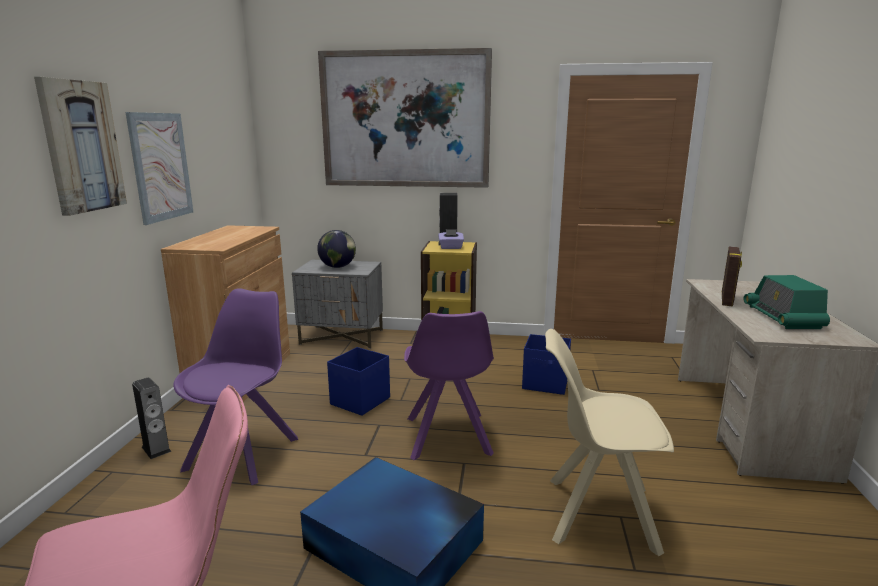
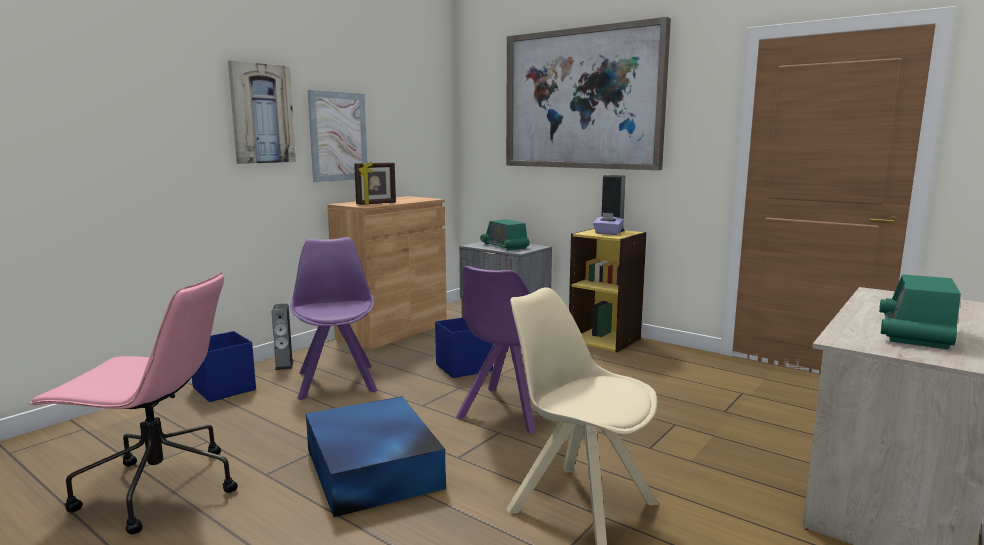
camera: 30 degrees right, 5 degrees down
(244, 452) = (337, 381): purple chair -> purple chair turned 60 degrees counterclockwise
(338, 267) = (504, 246): globe -> radio
(546, 383) = (667, 393): blue storage box -> blue storage box (224, 389)
(727, 300) = (870, 309): picture frame -> picture frame (376, 204)

